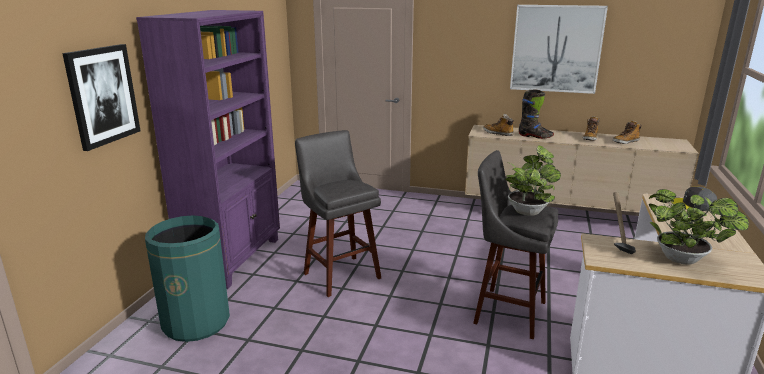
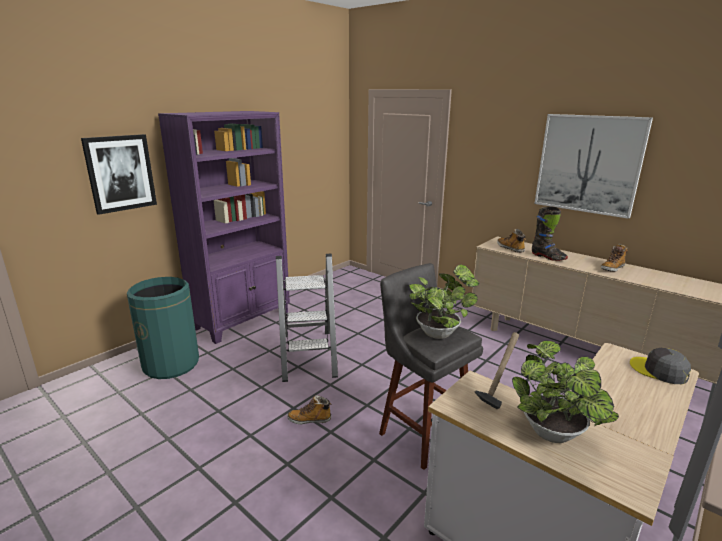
camera: 25 degrees right, 0 degrees up
(341, 274) = (308, 354): grey stool -> grey step ladder
(625, 142) = (653, 279): boot -> boot (310, 419)

